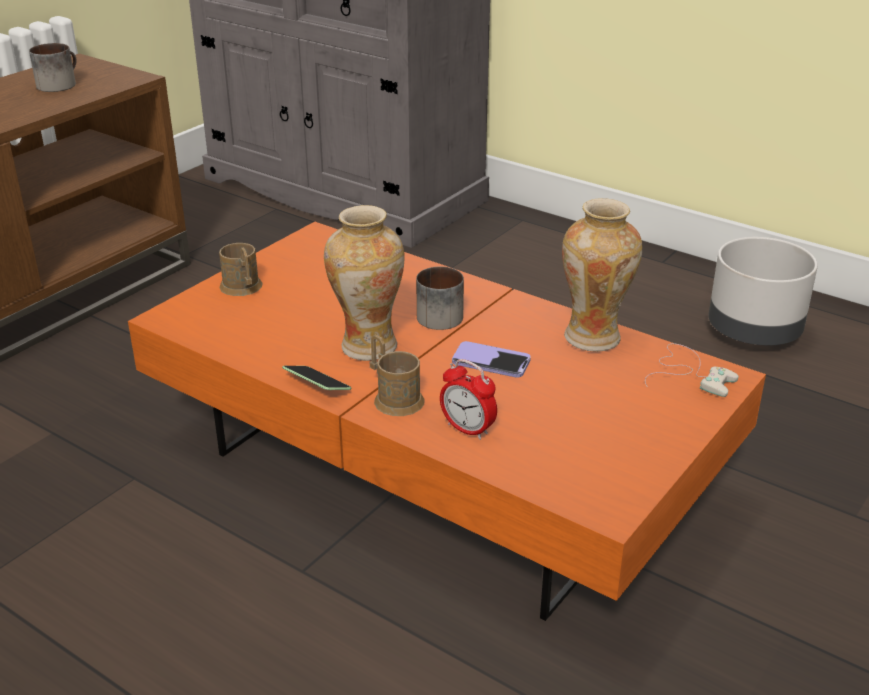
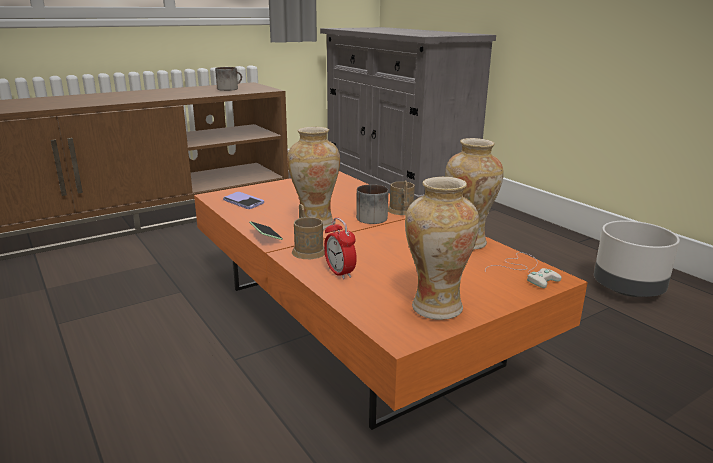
camera: 20 degrees right, 10 degrees down
(243, 288) = (269, 190): brown mug -> brown mug (402, 211)
(491, 362) = (386, 243): phone -> phone (243, 202)
(619, 456) = (435, 307): none -> vase

